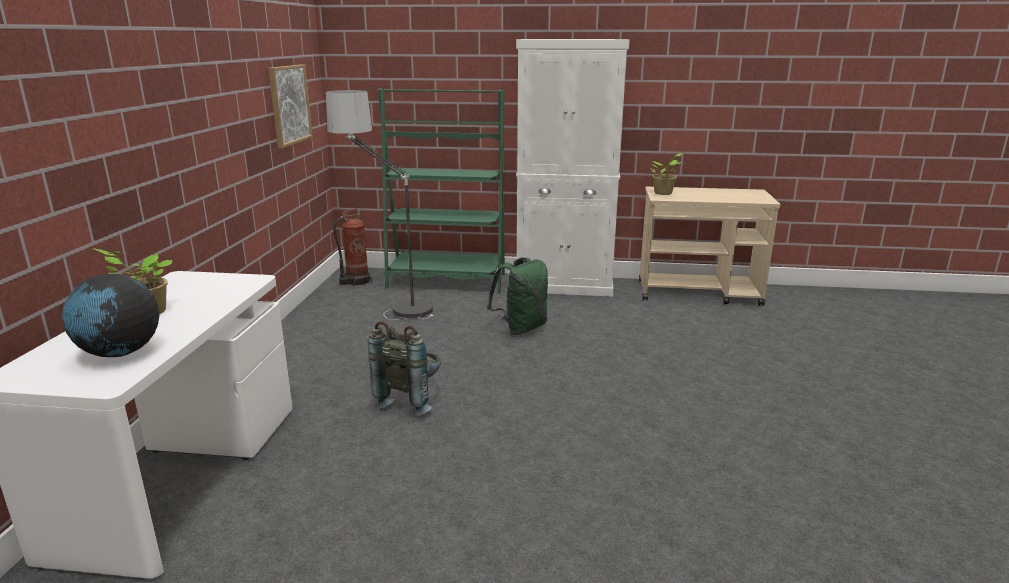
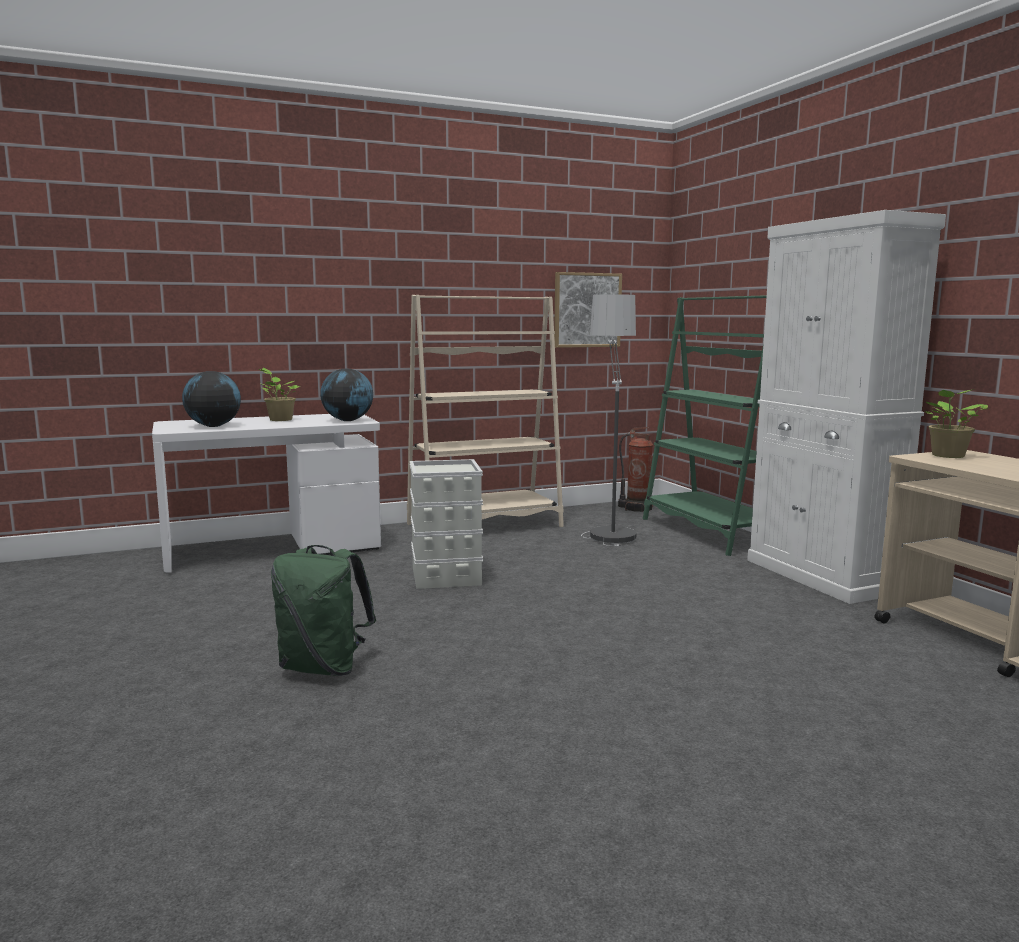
camera: 60 degrees right, 10 degrees down
(230, 284) = (348, 420): none -> globe
(299, 345) = (485, 525): none -> beige bookcase
(411, 399) = (445, 576): grey backpack -> grey storage box
(521, 328) = (659, 581): green backpack -> green backpack (323, 668)

